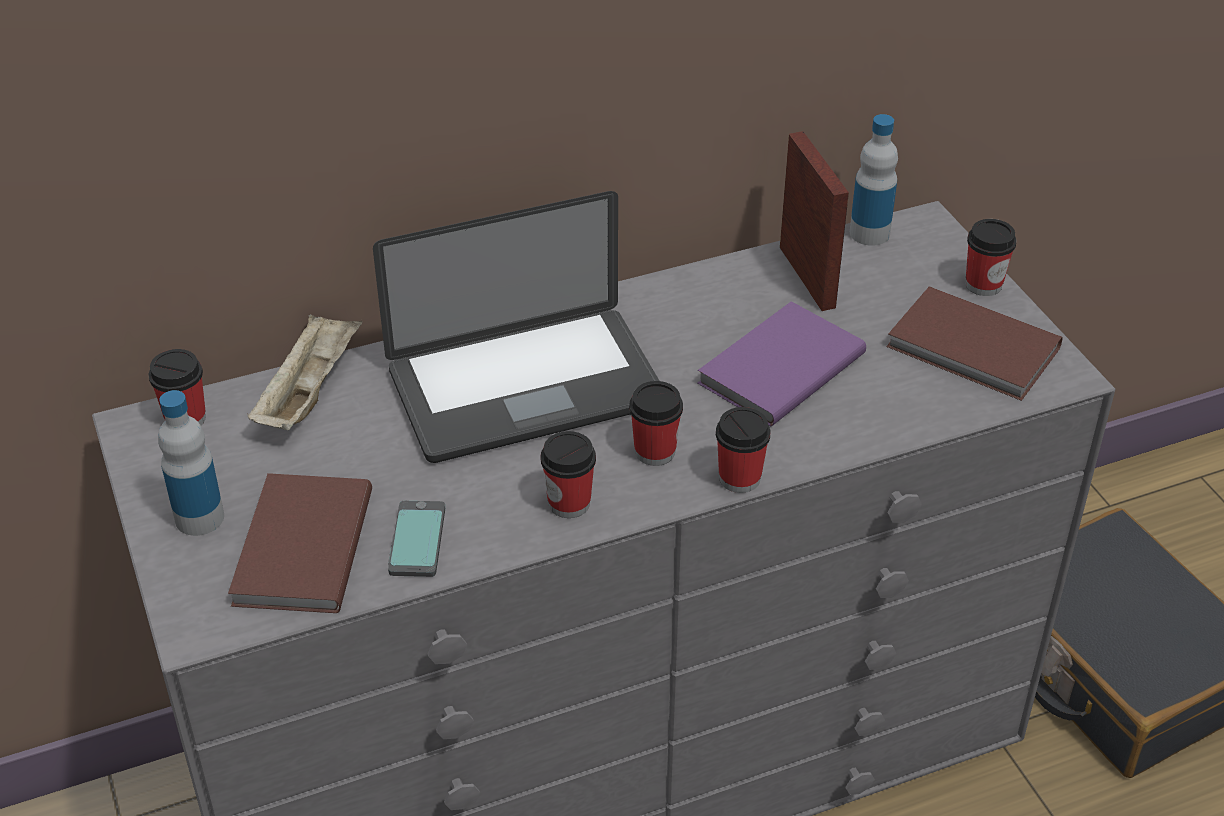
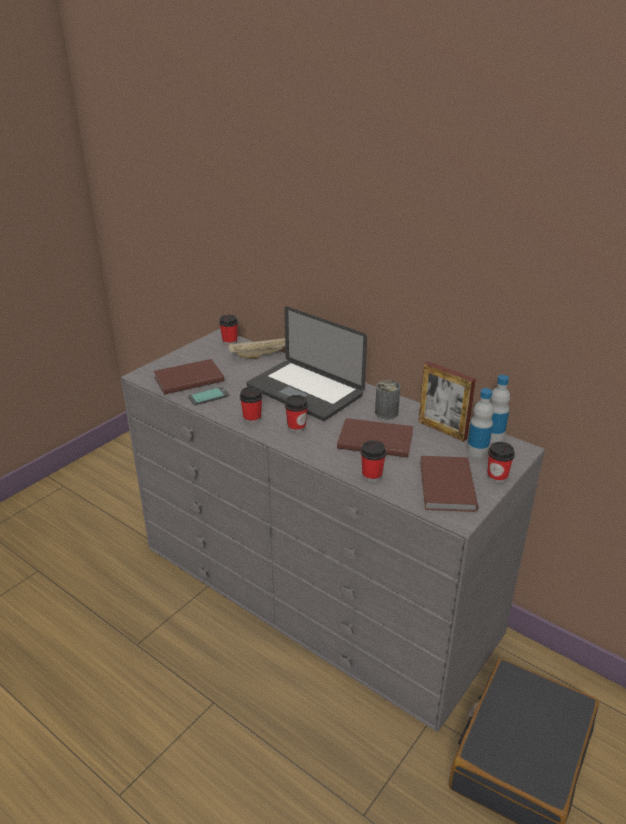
camera: 60 degrees right, 10 degrees down
(199, 518) = (188, 359): bottle -> bottle (477, 451)
(698, 315) = (386, 413): none -> can
(739, 478) = (299, 450): cup -> cup (372, 476)
(777, 368) = (374, 439): purple book -> brown book
(807, 277) = (442, 430): picture frame -> picture frame turned 90 degrees clockwise

